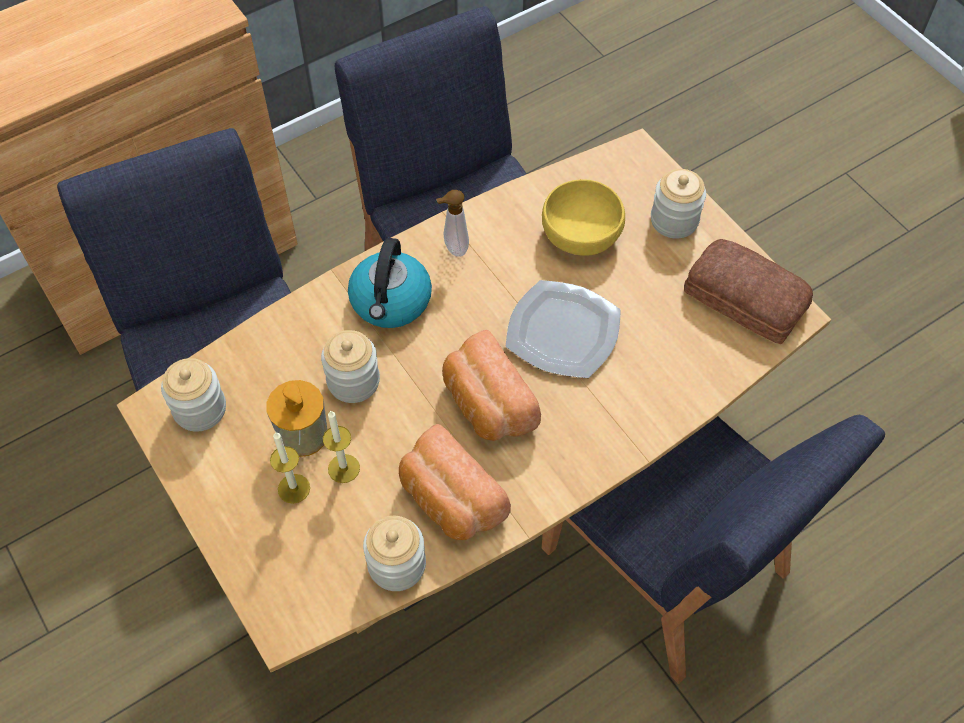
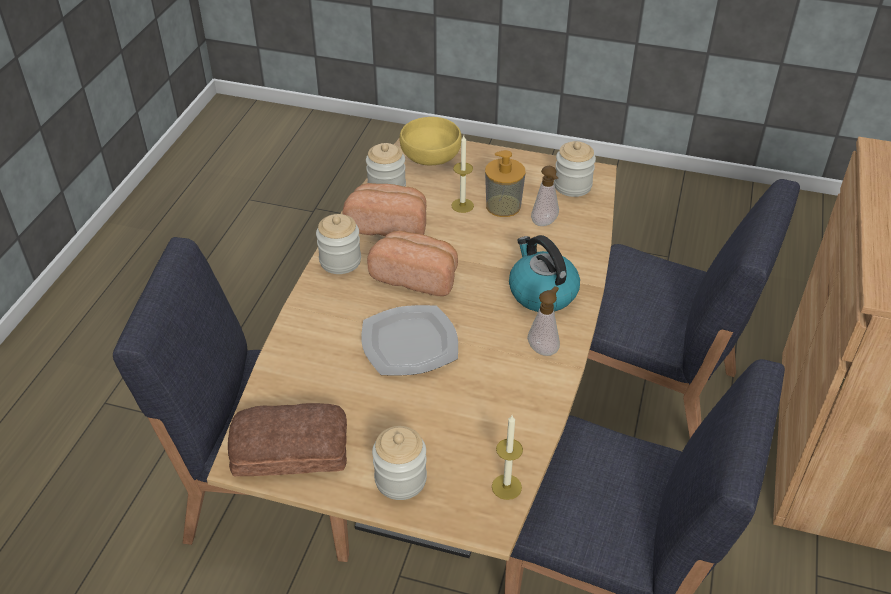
camera: 140 degrees right, 15 degrees down
(291, 378) = (545, 224): none -> soap dispenser
(294, 488) = (477, 185): candle -> candle (506, 487)
(353, 381) = (509, 242): jar -> jar (340, 261)
(580, 233) = (465, 418): yellow bowl -> yellow bowl (431, 156)

